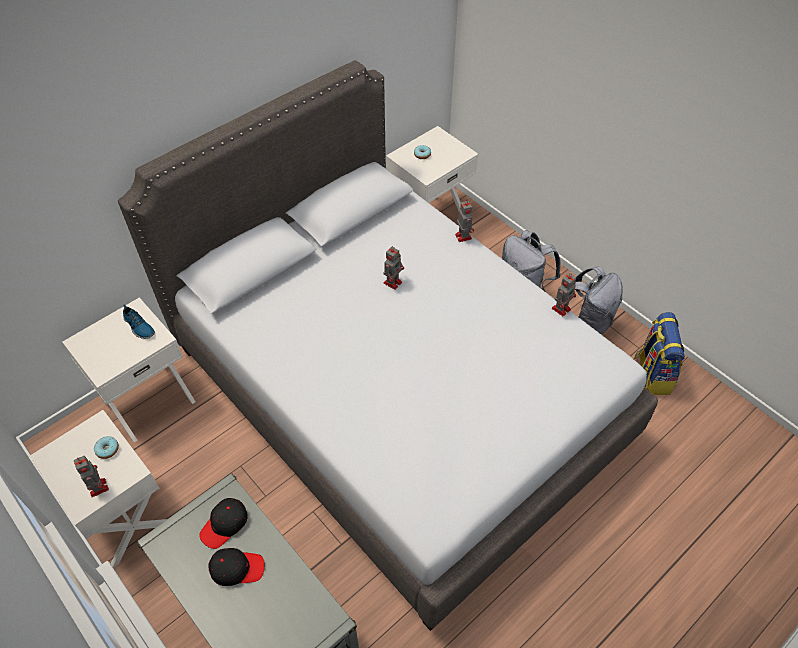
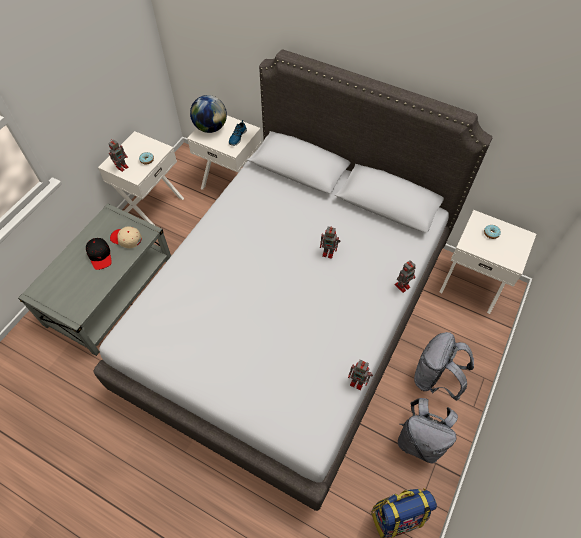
camera: 70 degrees right, 5 degrees up
(97, 353) = (210, 128): none -> globe
(224, 525) = (126, 239): black cap -> beige cap

